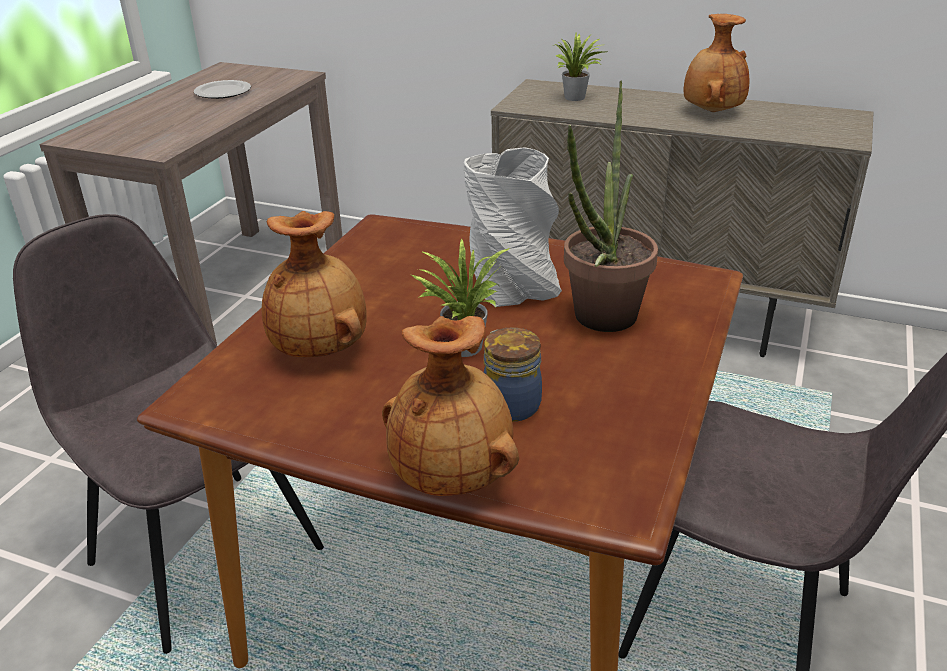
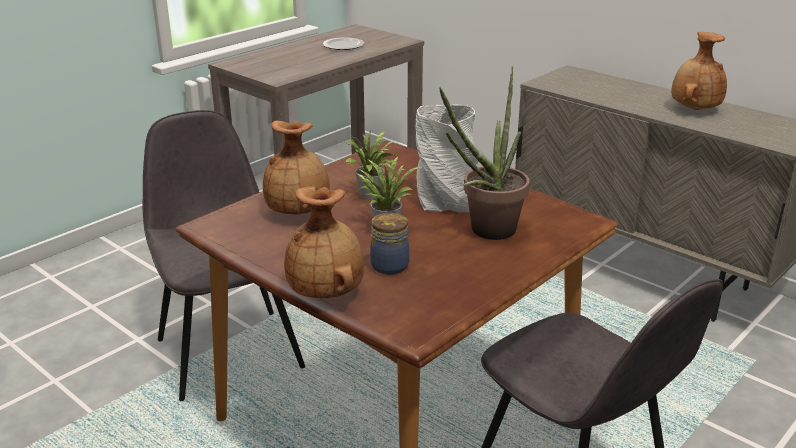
camera: 20 degrees right, 5 degrees down
(577, 98) = (594, 84): potted plant -> potted plant (371, 195)

